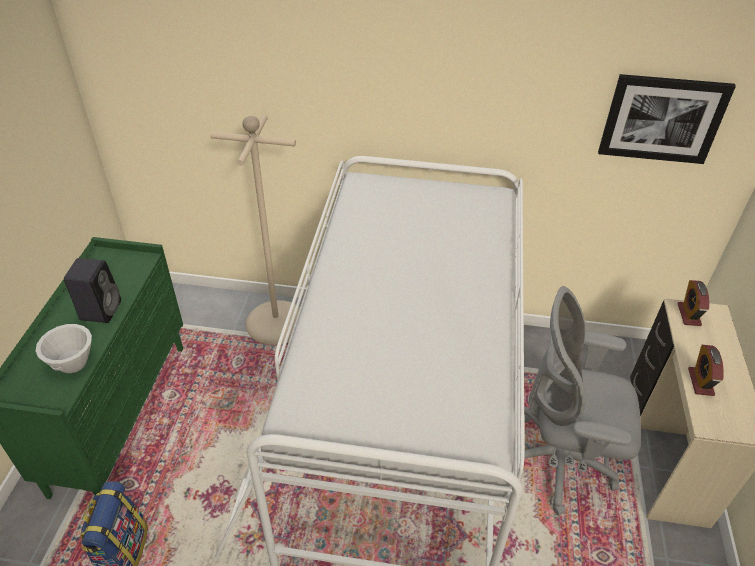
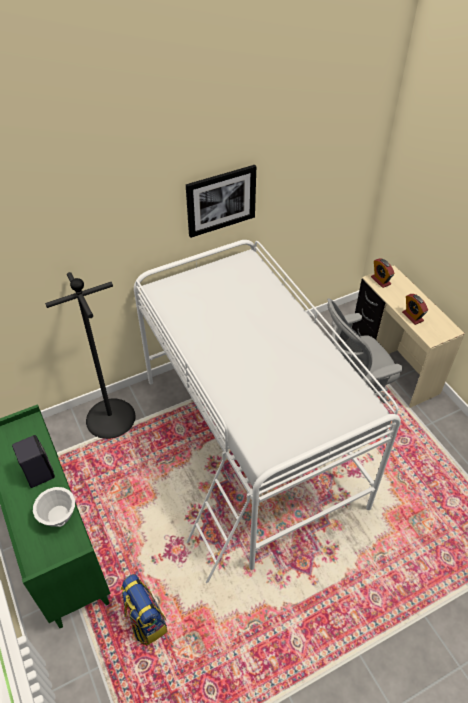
camera: 35 degrees left, 5 degrees up
(276, 322) = (110, 418): beige clothes rack -> black clothes rack
(662, 119) = (326, 170): picture -> picture (221, 200)

